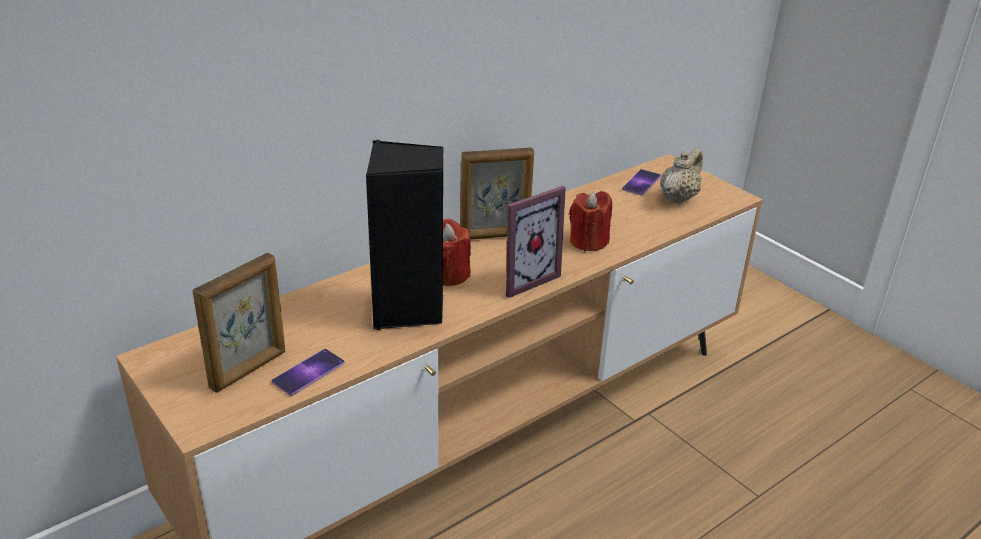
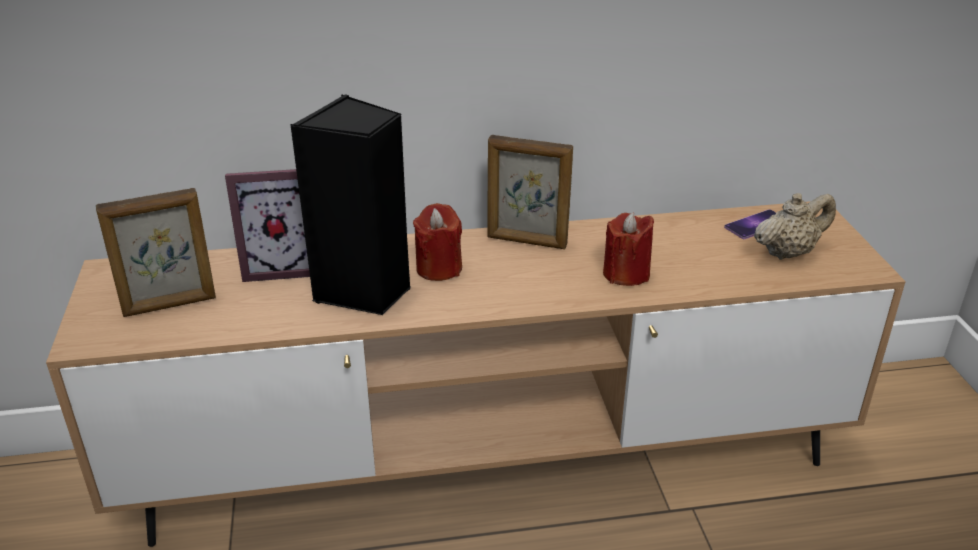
camera: 30 degrees right, 0 degrees up
(308, 372) = (215, 324): phone -> none
(522, 278) = (512, 293): picture frame -> picture frame (282, 267)

